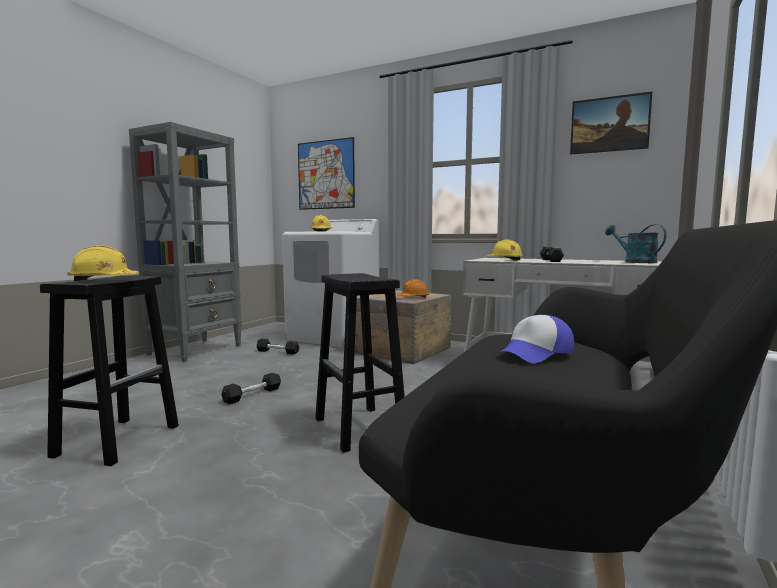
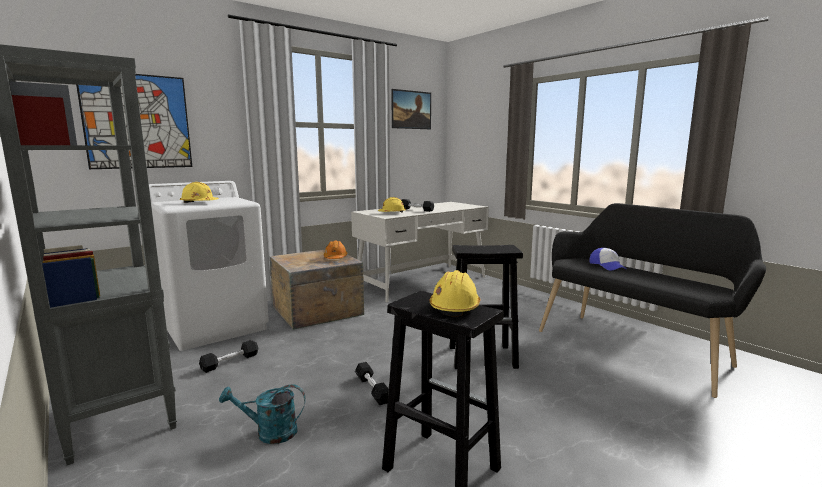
camera: 65 degrees left, 5 degrees up
(635, 262) = (451, 205): turquoise watering can -> turquoise watering can (269, 433)

